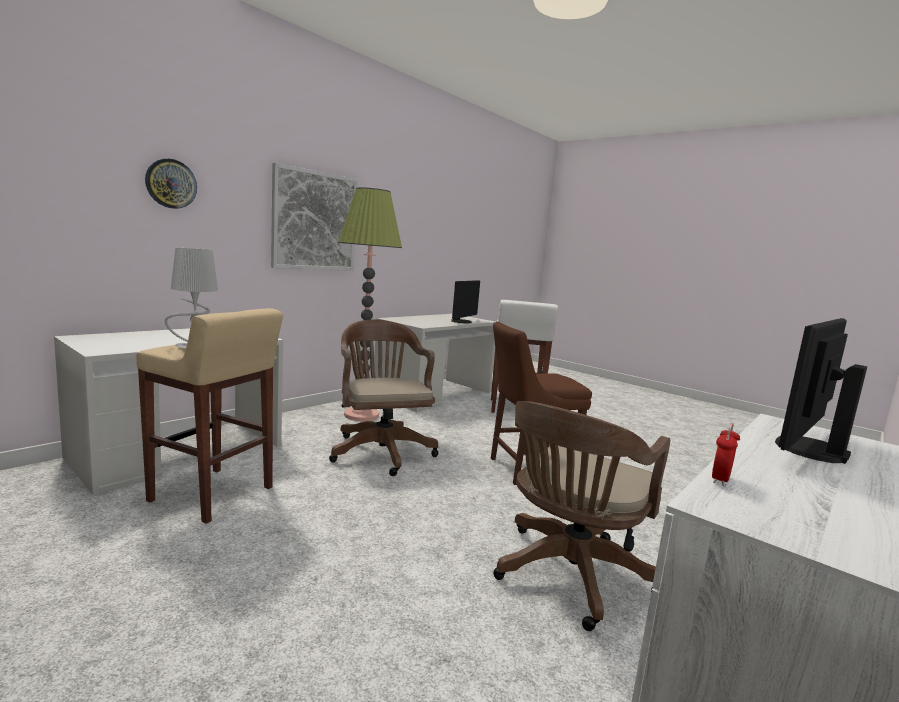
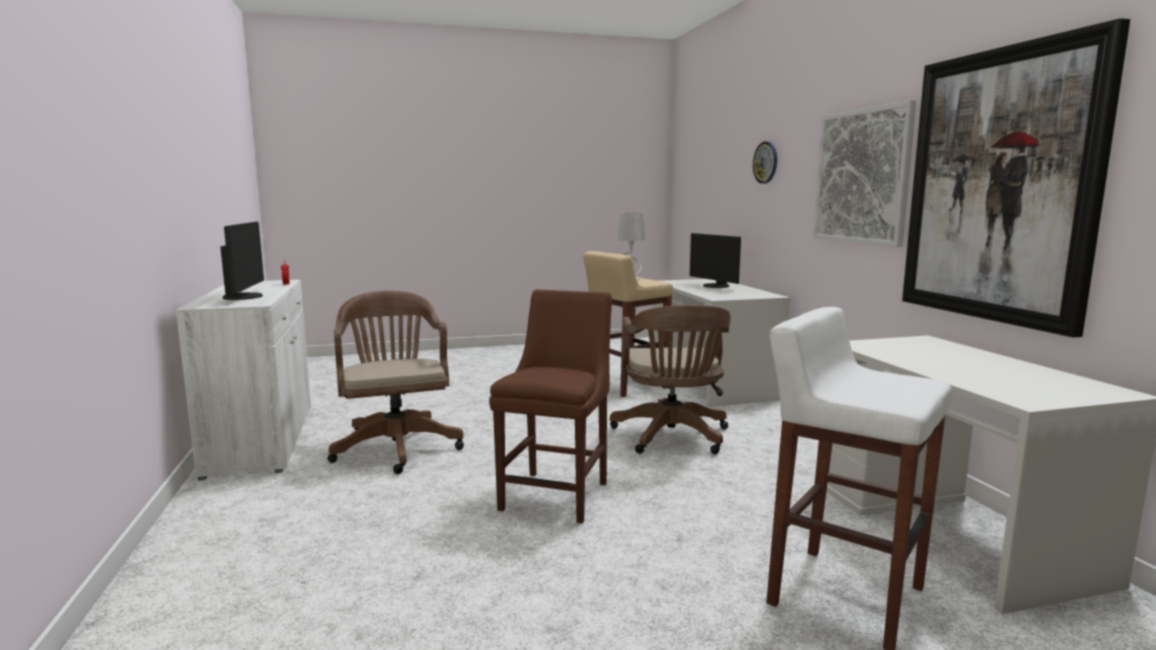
camera: 125 degrees right, 0 degrees up
(361, 415) = (802, 449): floor lamp -> none
(380, 450) = (672, 437): brown office chair -> brown office chair turned 75 degrees clockwise
(400, 238) = (999, 186): none -> picture
(462, 322) = (958, 376): monitor -> monitor (715, 286)

